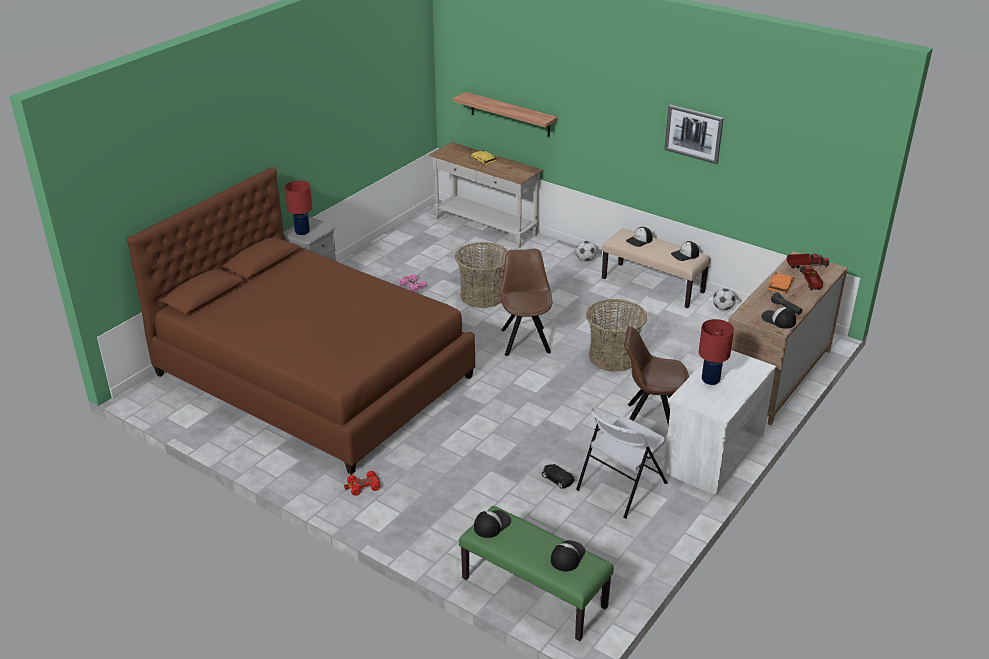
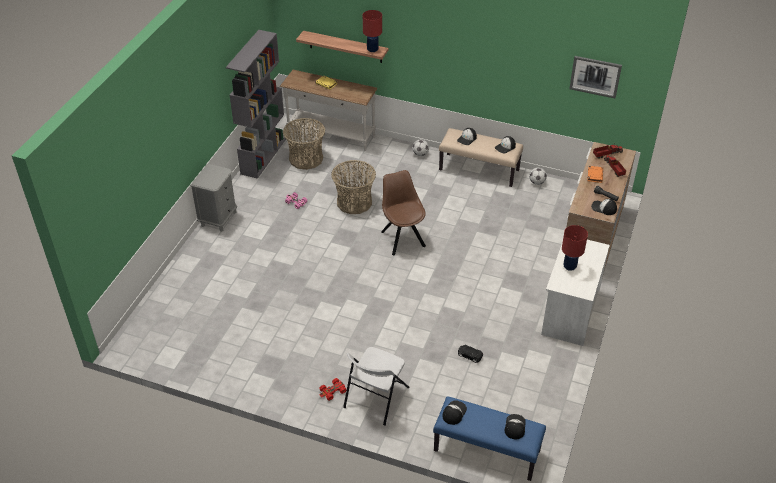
camera: 15 degrees left, 10 degrees up
(302, 232) = (207, 181): red table lamp -> red table lamp (372, 50)
(314, 375) = (253, 301): brown bed -> none
(397, 236) = (263, 155): none -> grey bookcase
(533, 593) = (486, 451): green bench -> blue bench
(613, 357) = (472, 241): basket -> basket (306, 158)
(621, 486) = (516, 352): white chair -> white chair (376, 397)
(650, 421) = (518, 293): brown chair -> none
(693, 133) = (506, 57): picture -> picture (595, 76)

